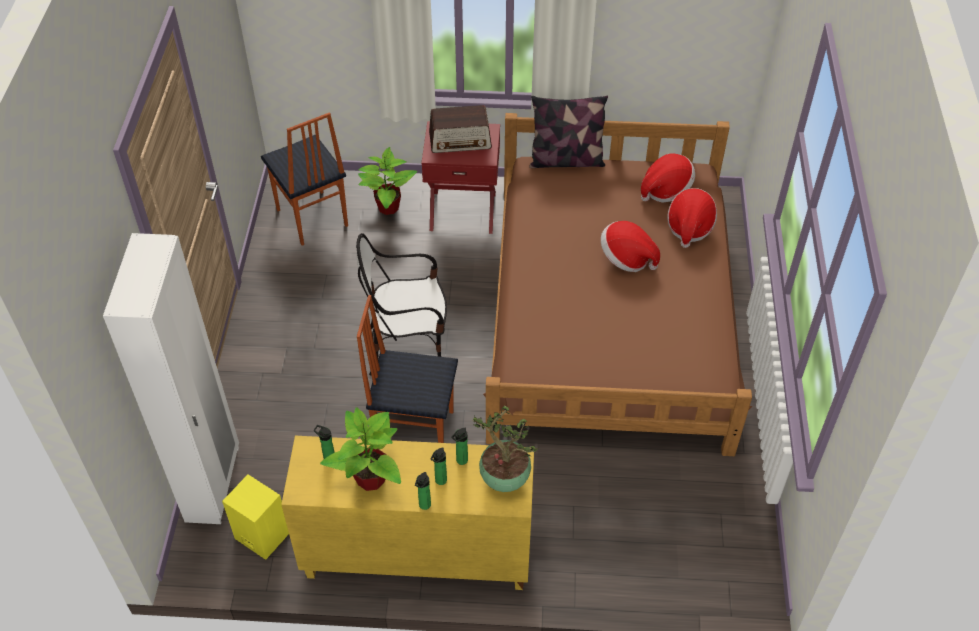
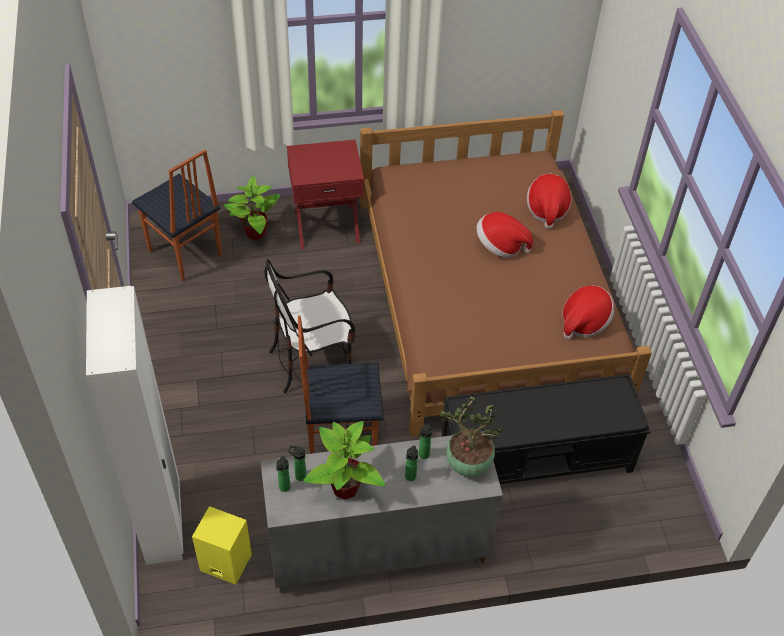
camera: 15 degrees left, 0 degrees up
(416, 555) = (376, 552): yellow cabinet -> grey cabinet
(424, 506) = (402, 503): bottle -> bottle (284, 489)
(460, 140) = (323, 160): radio -> none
(566, 160) = (419, 165): pillow -> none
(614, 489) = (537, 457): none -> black bench
(666, 189) = (516, 179): hat -> hat (584, 322)

